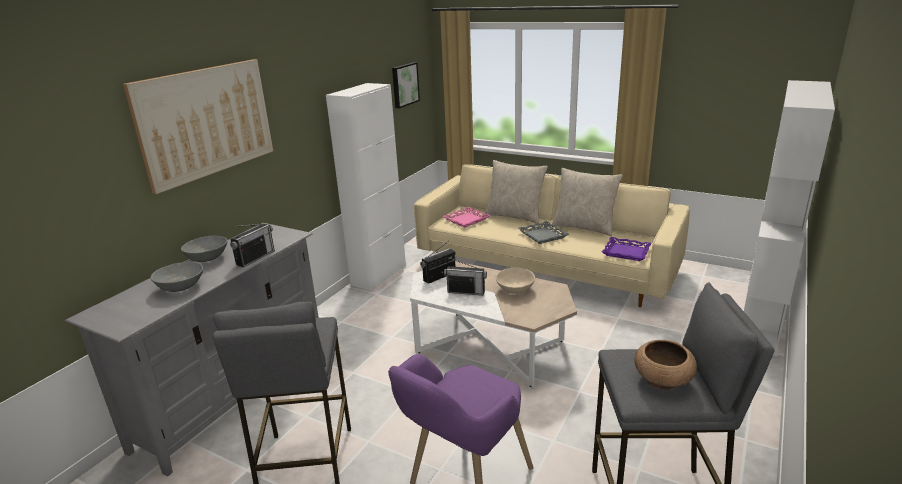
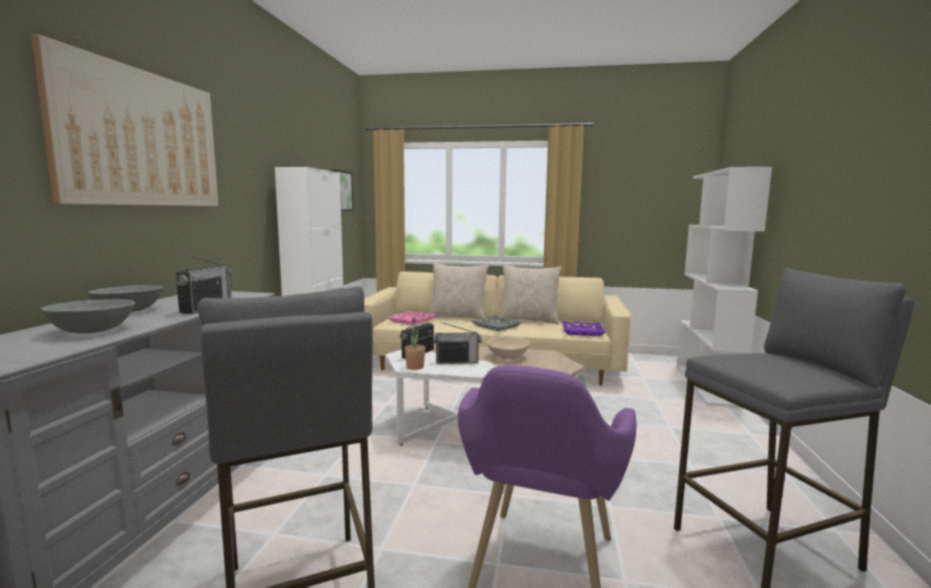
camera: 20 degrees left, 15 degrees down
(427, 294) = (415, 367): none -> potted plant
(662, 380) = (788, 368): brown bowl -> none

